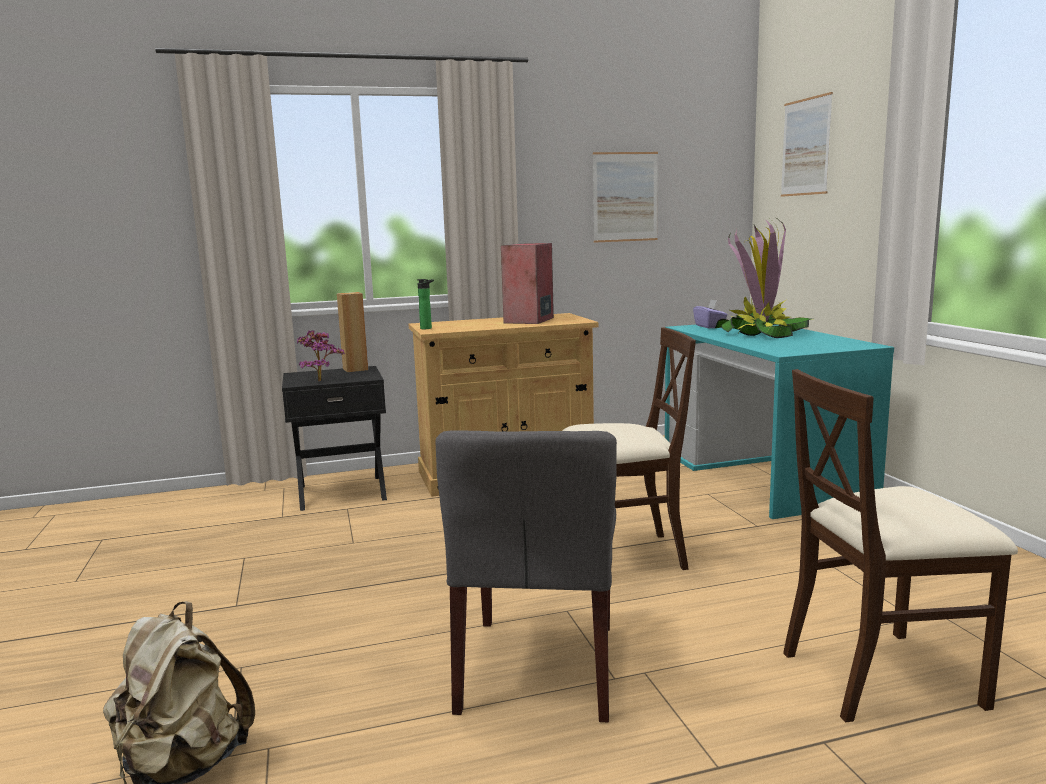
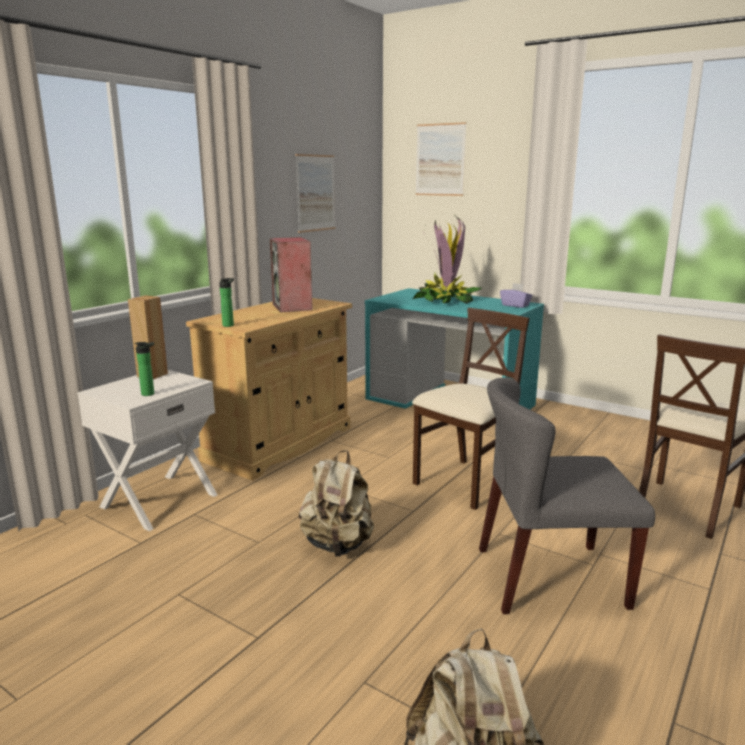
camera: 40 degrees left, 5 degrees up
(319, 380) = (150, 394): potted plant -> bottle
(342, 492) = (158, 500): black nightstand -> white nightstand
(405, 566) = (338, 545): none -> beige backpack
(539, 668) = (549, 578): grey chair -> grey chair turned 120 degrees clockwise
(710, 326) = (396, 297): purple tissue box -> purple tissue box (515, 305)

